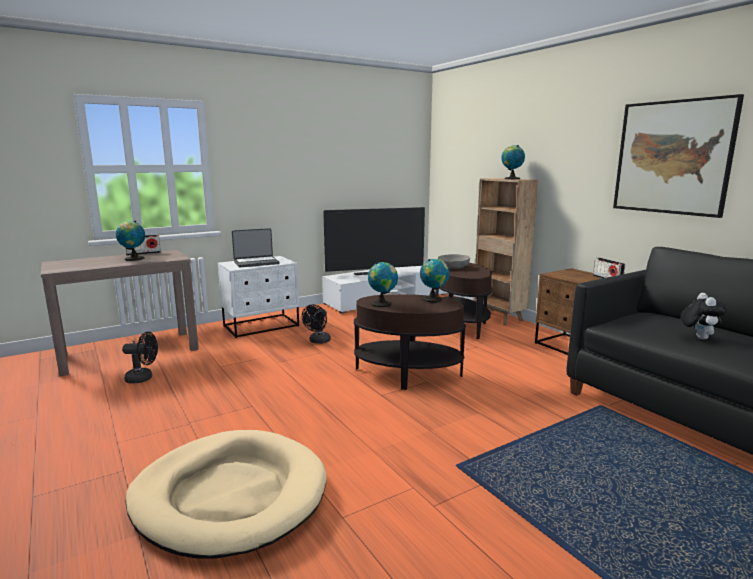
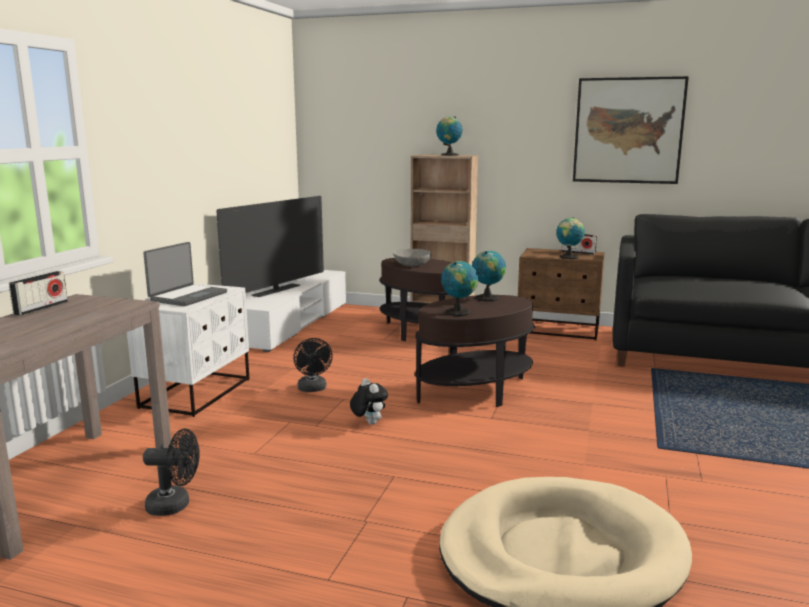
camera: 40 degrees left, 0 degrees up
(133, 259) = (57, 317): globe -> globe (568, 257)
(143, 378) = (175, 505): black fan -> black fan turned 45 degrees clockwise
(698, 337) = (728, 285): plush toy -> plush toy (368, 423)

